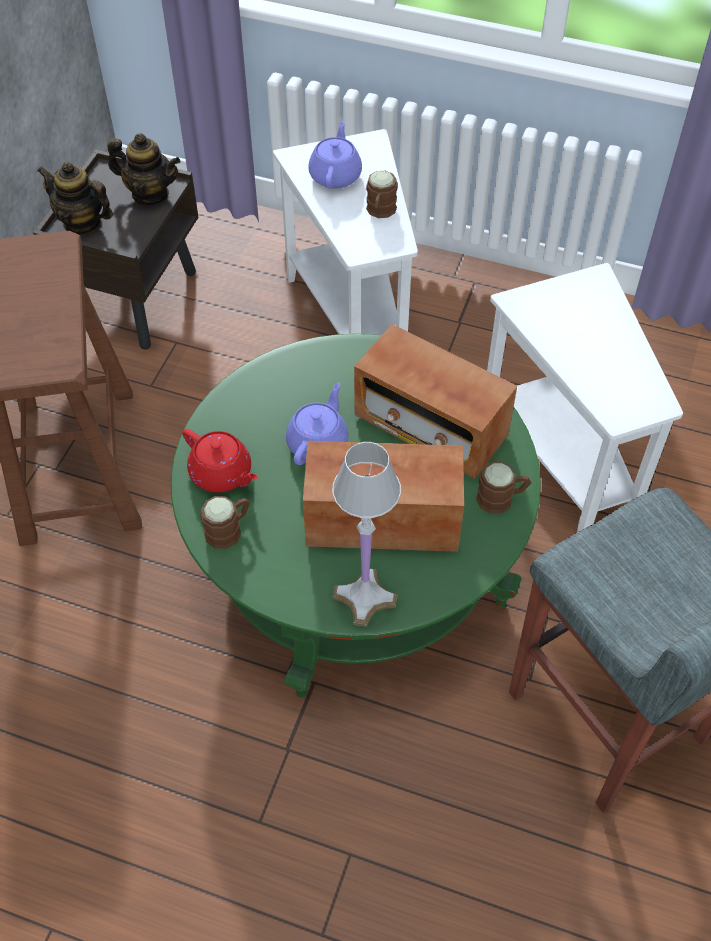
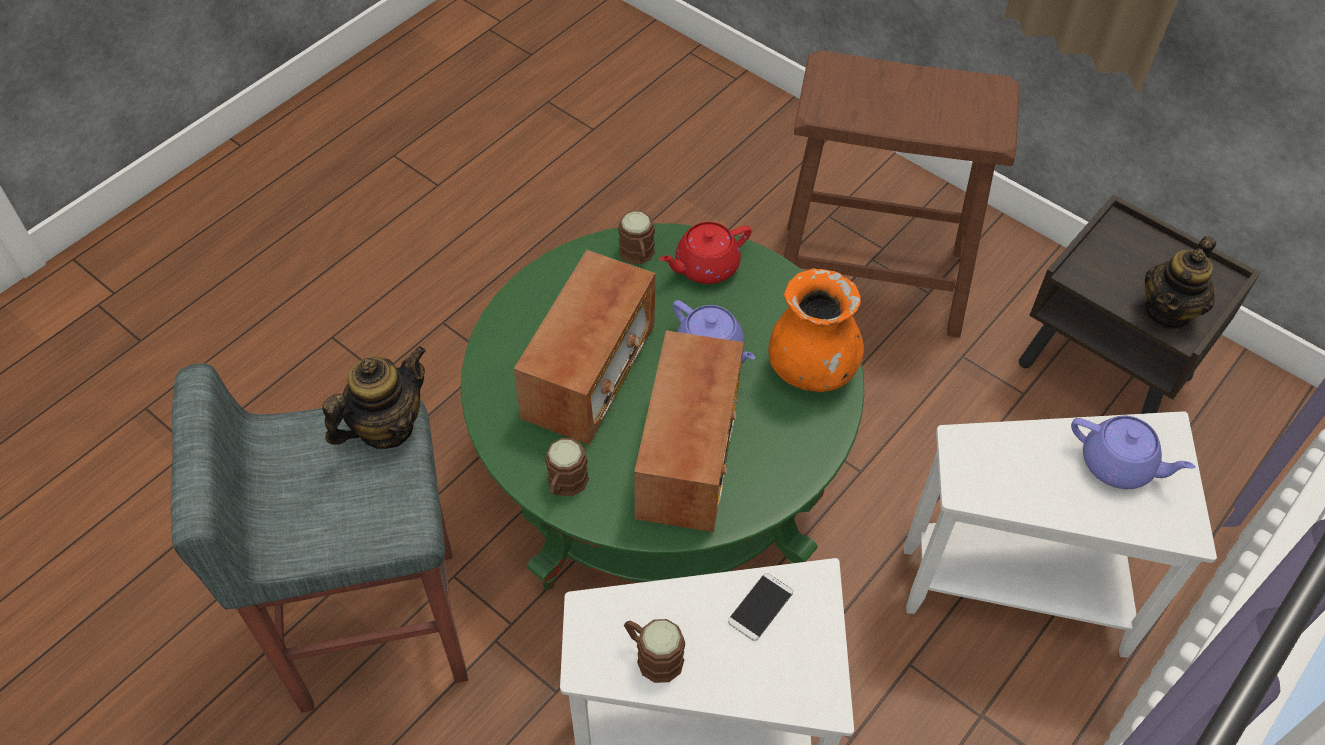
camera: 110 degrees right, 0 degrees up
(82, 223) = (1126, 241): teapot -> teapot (386, 427)
(306, 372) = (812, 369): none -> orange vase
(364, 598) = (513, 332): white table lamp -> none
(380, 212) = (1031, 490): brown mug -> brown mug (652, 656)
(430, 427) = (688, 456): radio -> radio turned 135 degrees clockwise
(553, 325) = (760, 607): none -> phone

